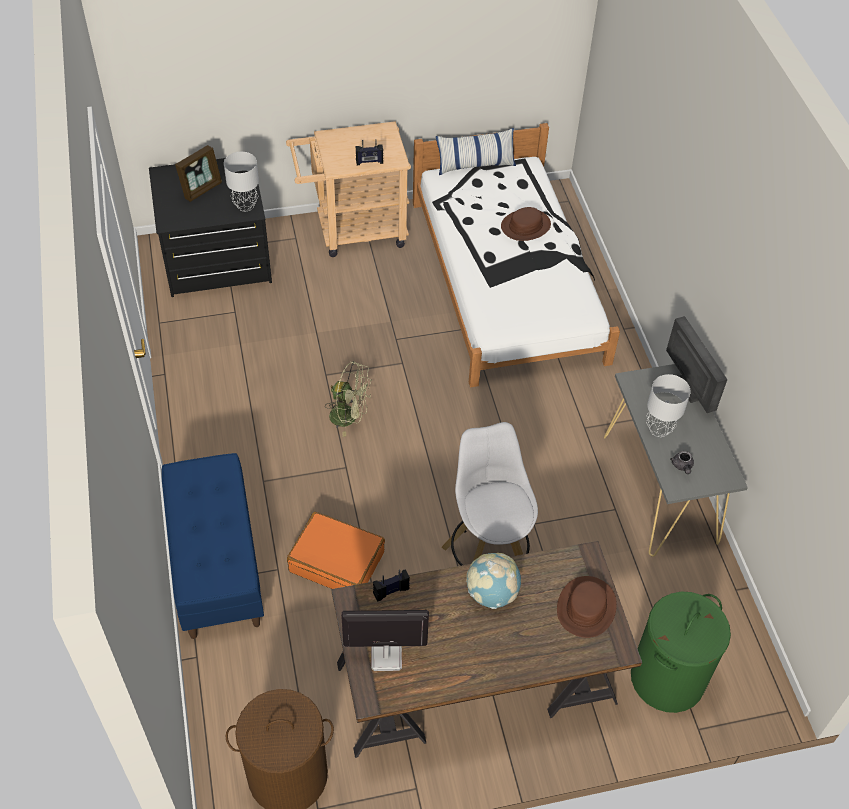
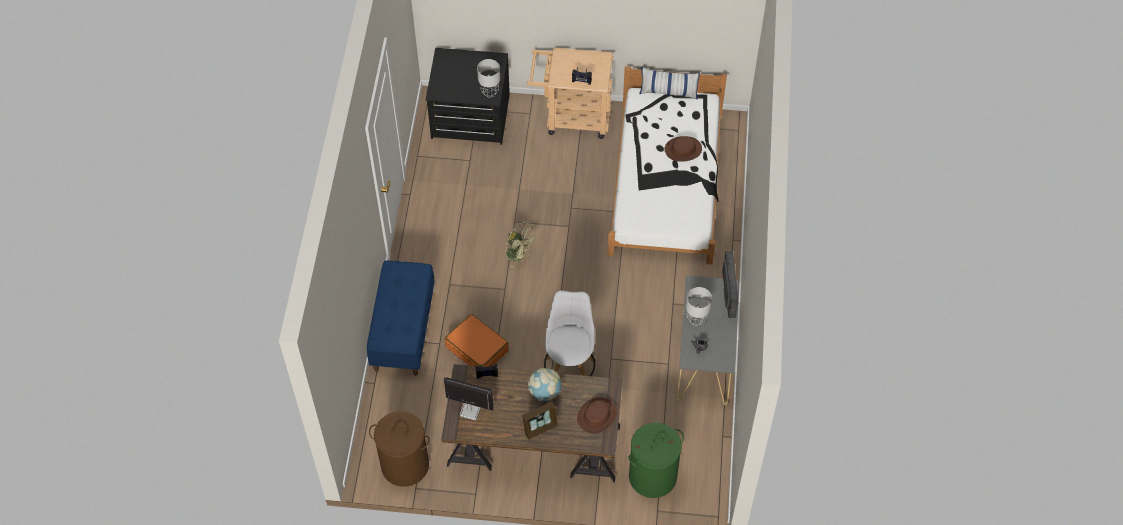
camera: 20 degrees right, 5 degrees up
(201, 189) = (465, 73): picture frame -> picture frame (540, 428)

